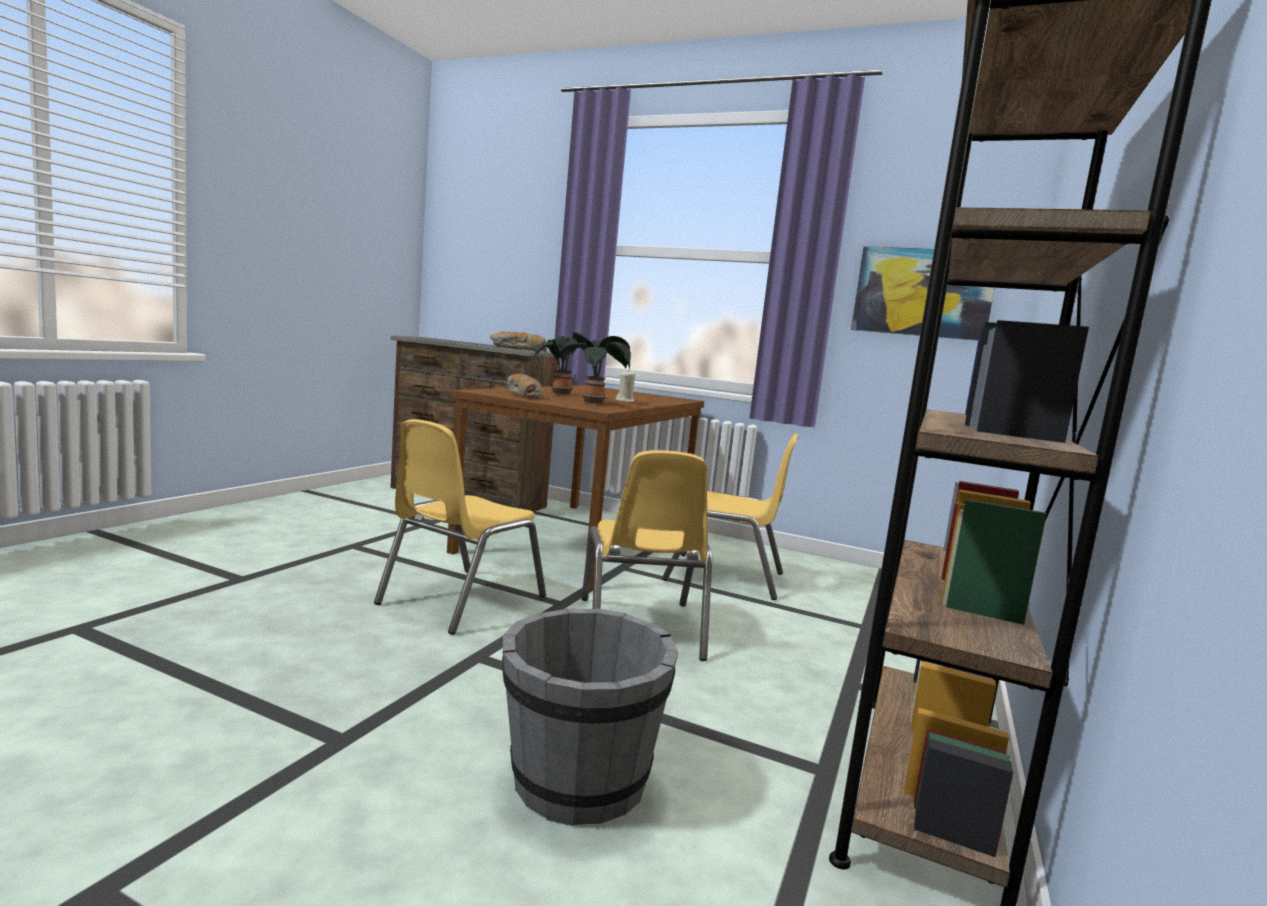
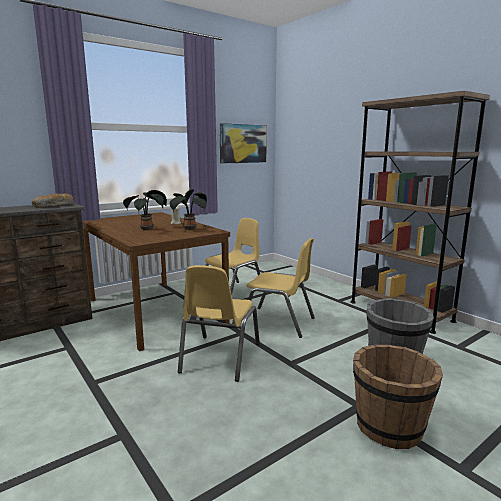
camera: 60 degrees left, 5 degrees up
(268, 781) = (390, 426): none -> brown bucket
(460, 600) = (219, 357): yellow chair -> yellow chair turned 45 degrees clockwise
(522, 395) = (155, 236): bread -> none

